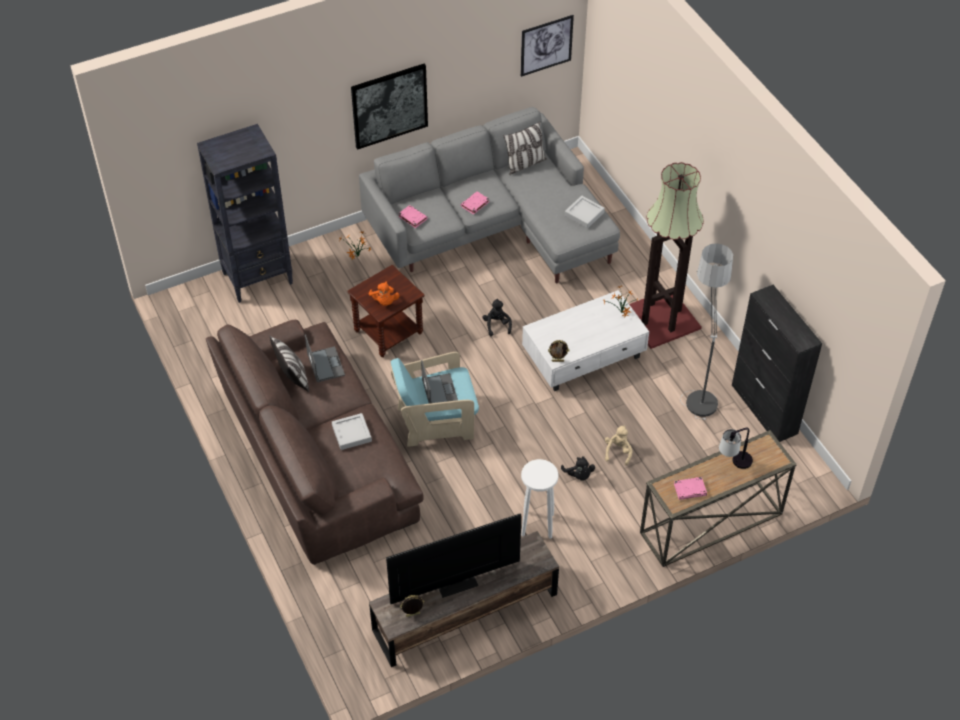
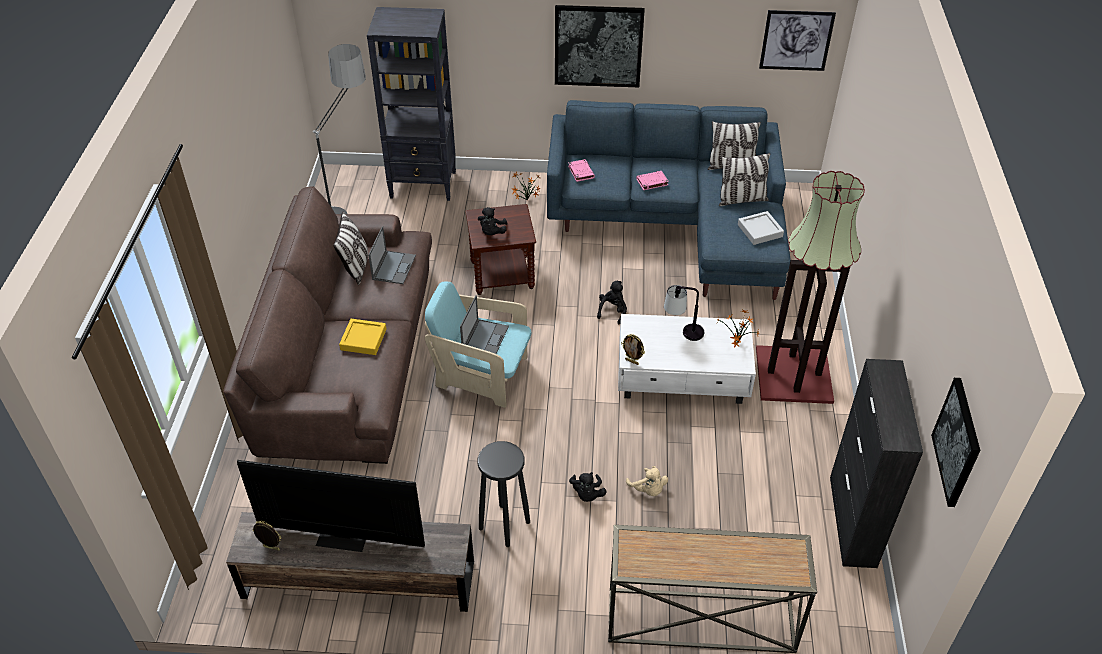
camera: 30 degrees right, 5 degrees down
(351, 433) = (363, 339): grey tray -> yellow tray
(384, 301) = (492, 232): orange plush toy -> black plush toy
(493, 228) = (676, 224): grey sofa -> blue sofa
(537, 524) = (504, 524): white stool -> black stool
(553, 192) = (741, 200): none -> pillow
(618, 451) = (648, 490): beige plush toy -> beige plush toy turned 105 degrees clockwise
(690, 490) = (659, 558): pink book -> none
(698, 385) = (790, 460): floor lamp -> floor lamp (348, 206)
(734, 464) = (735, 554): table lamp -> table lamp (682, 332)
(854, 330) = (957, 442): none -> picture

